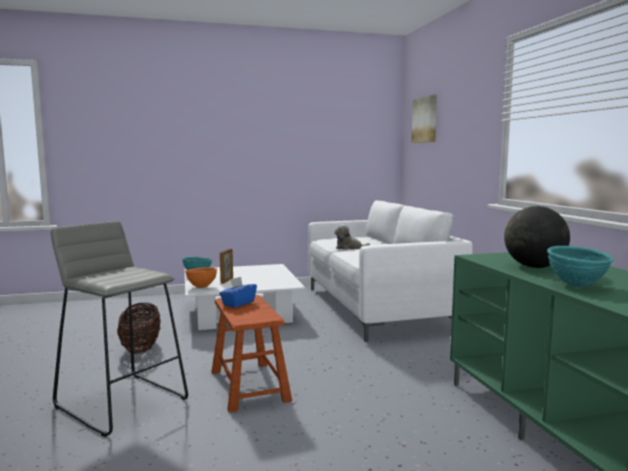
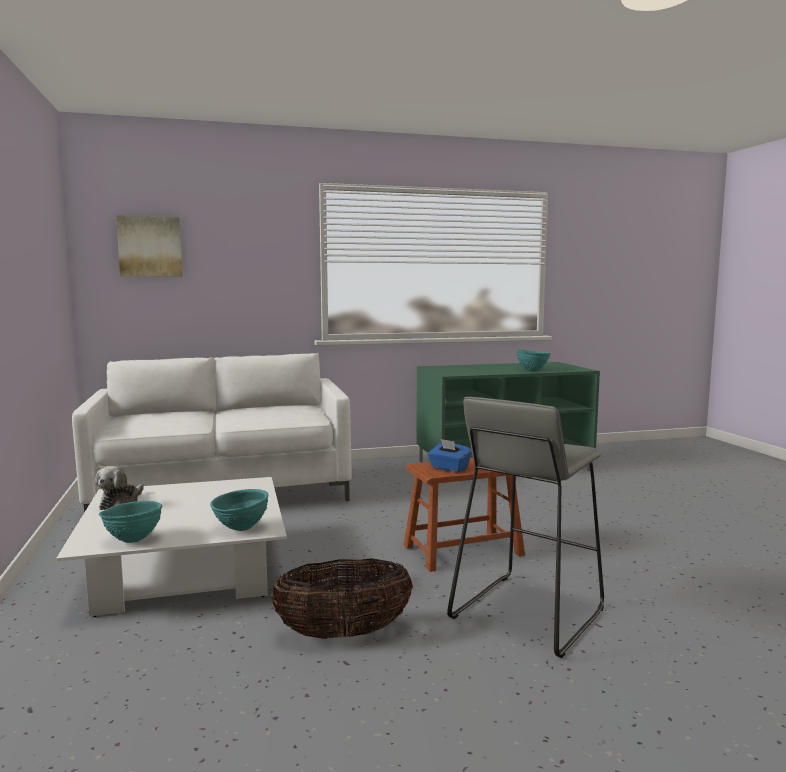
camera: 90 degrees left, 0 degrees up
(201, 287) = (240, 529): orange bowl -> turquoise bowl
(227, 281) = (204, 516): picture frame -> none
(349, 248) = (210, 423): plush toy -> plush toy (121, 503)
(534, 267) = (483, 370): globe -> none

